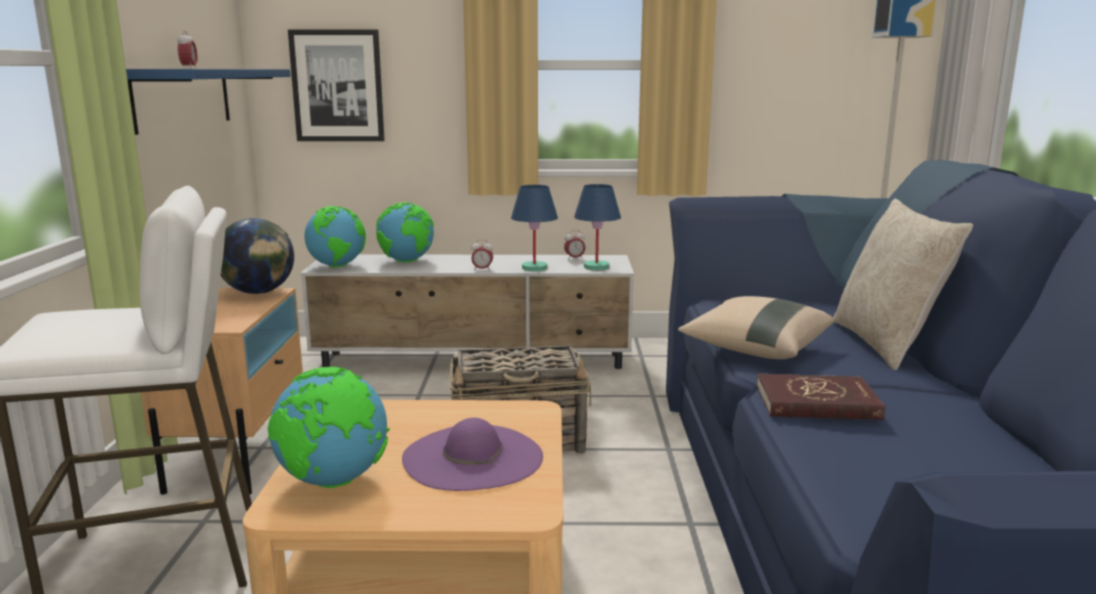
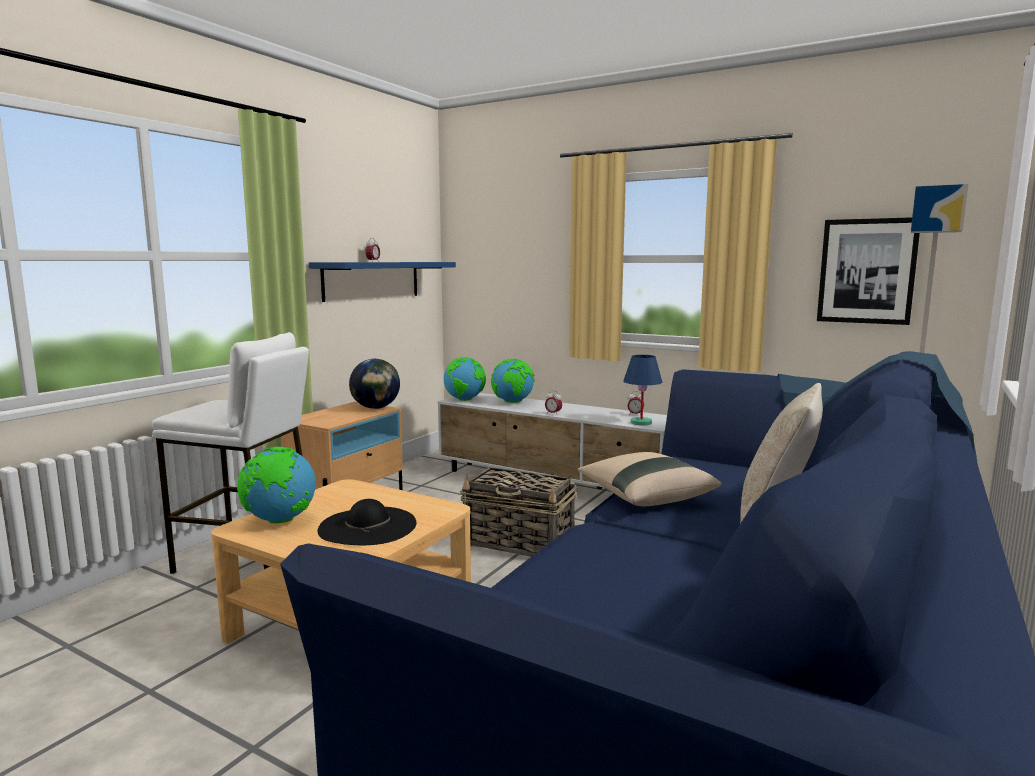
camera: 30 degrees right, 5 degrees down
(337, 86) = (493, 273): picture -> picture (866, 271)
(472, 457) = (367, 526): purple hat -> black hat
(535, 268) = (593, 417): blue table lamp -> none
(817, 402) = (613, 541): red book -> none

